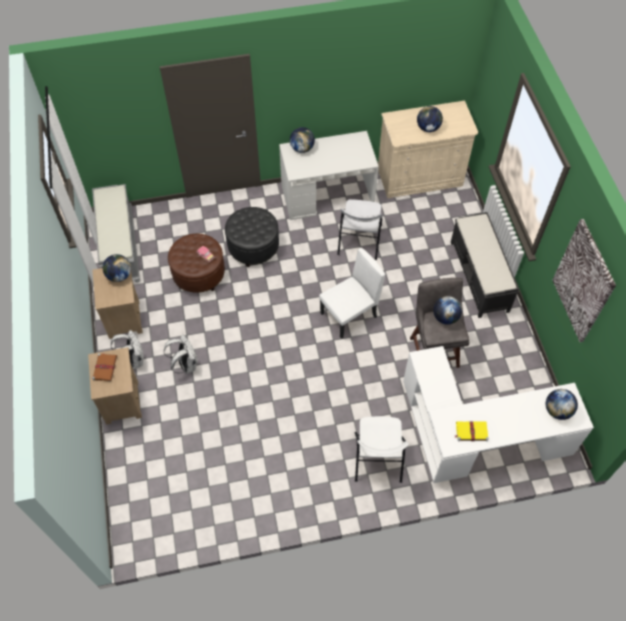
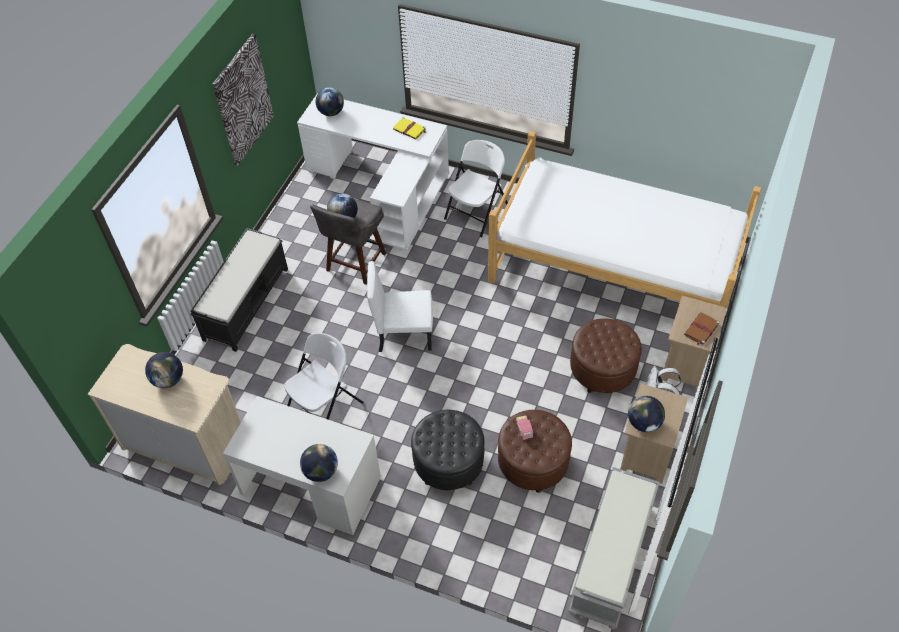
camera: 145 degrees left, 5 degrees down
(186, 364) = (602, 370): white backpack -> brown ottoman
(222, 464) = (614, 269): none -> bed

